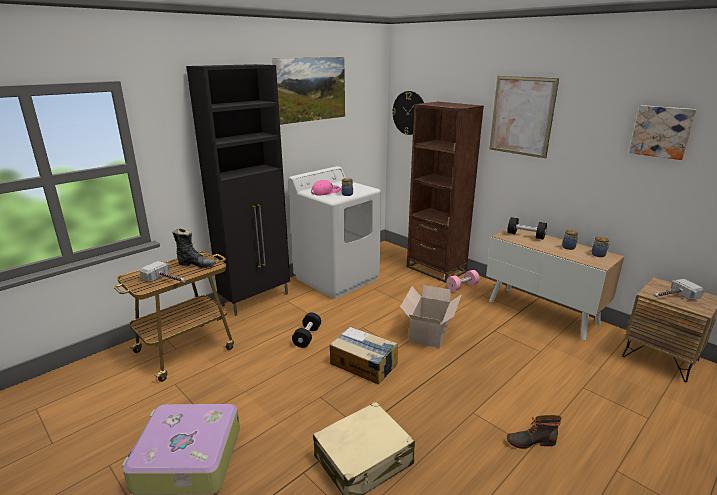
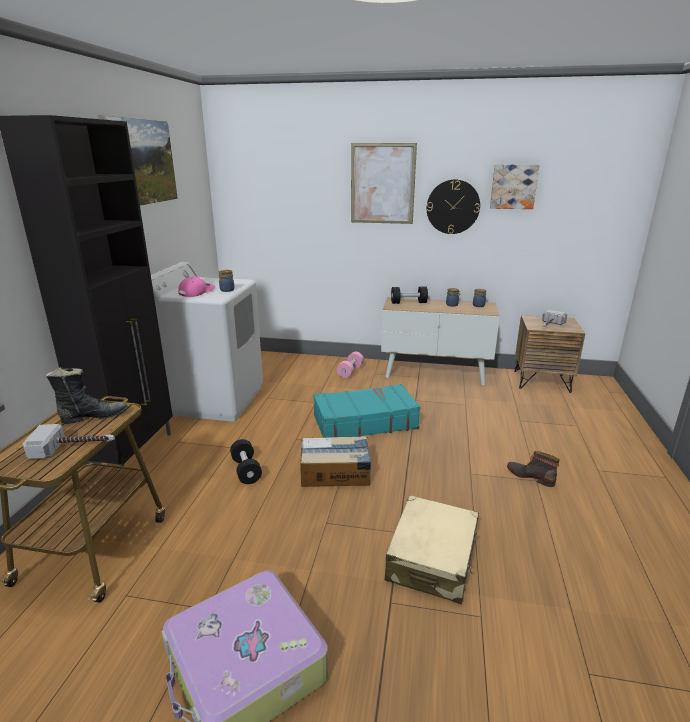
camera: 35 degrees left, 0 degrees up
(409, 113) = (243, 192): wall clock -> wall clock (453, 207)
(428, 333) = (364, 422): cardboard box -> turquoise suitcase
(436, 269) = (310, 362): brown bookcase -> none
(530, 441) = (530, 476): boot -> boot turned 75 degrees clockwise

